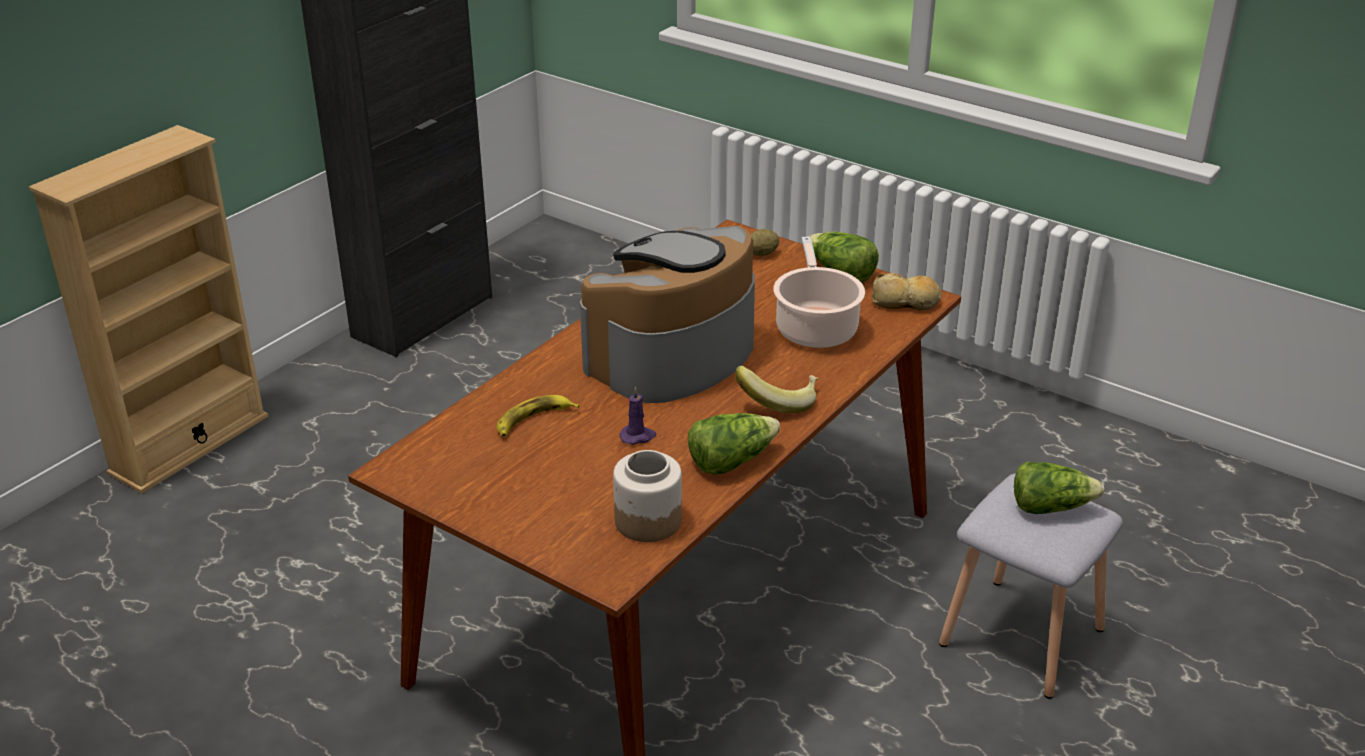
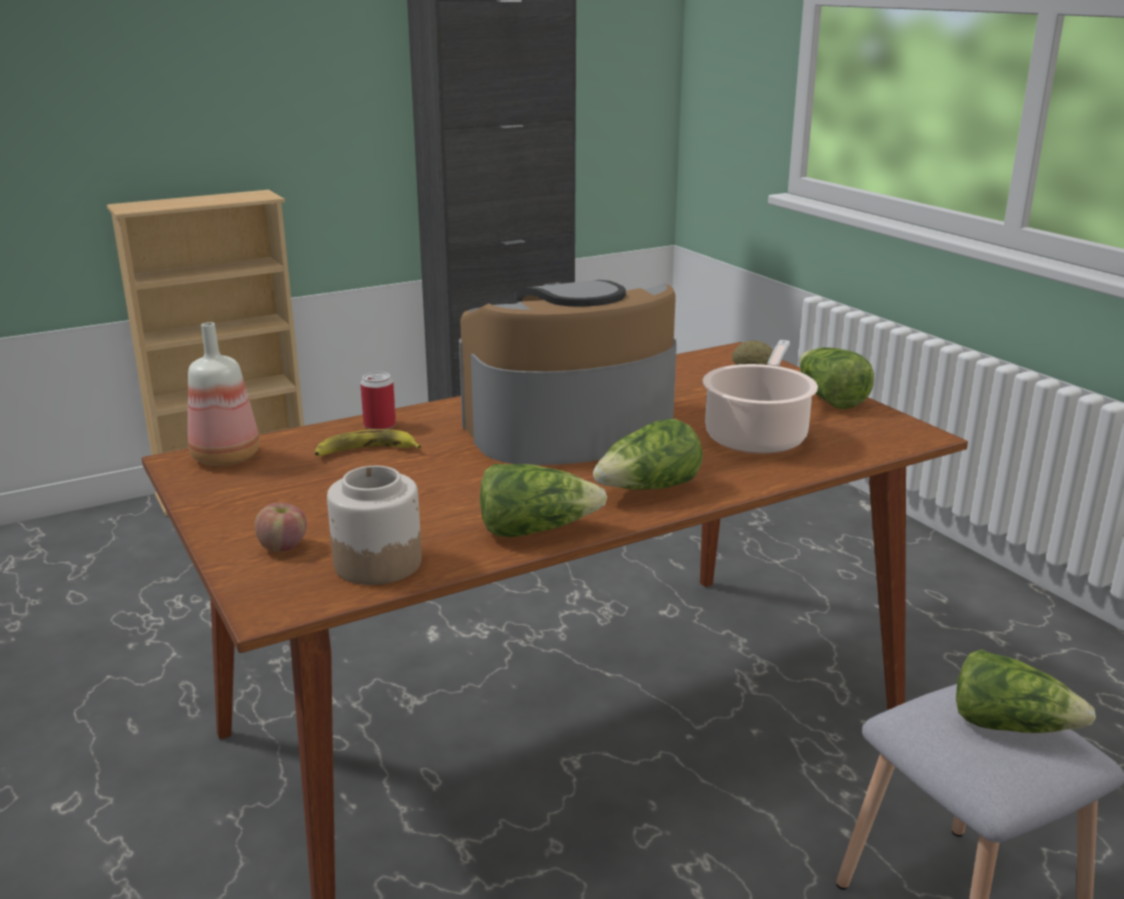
camera: 25 degrees right, 10 degrees down
(421, 456) = (225, 456): none -> bottle
(516, 389) = (380, 425): none -> can
(565, 527) = (283, 547): none -> apple
(638, 436) = (456, 486): purple candle -> none
(778, 401) = (648, 489): banana -> lettuce
(906, 302) = (889, 434): bread -> none

